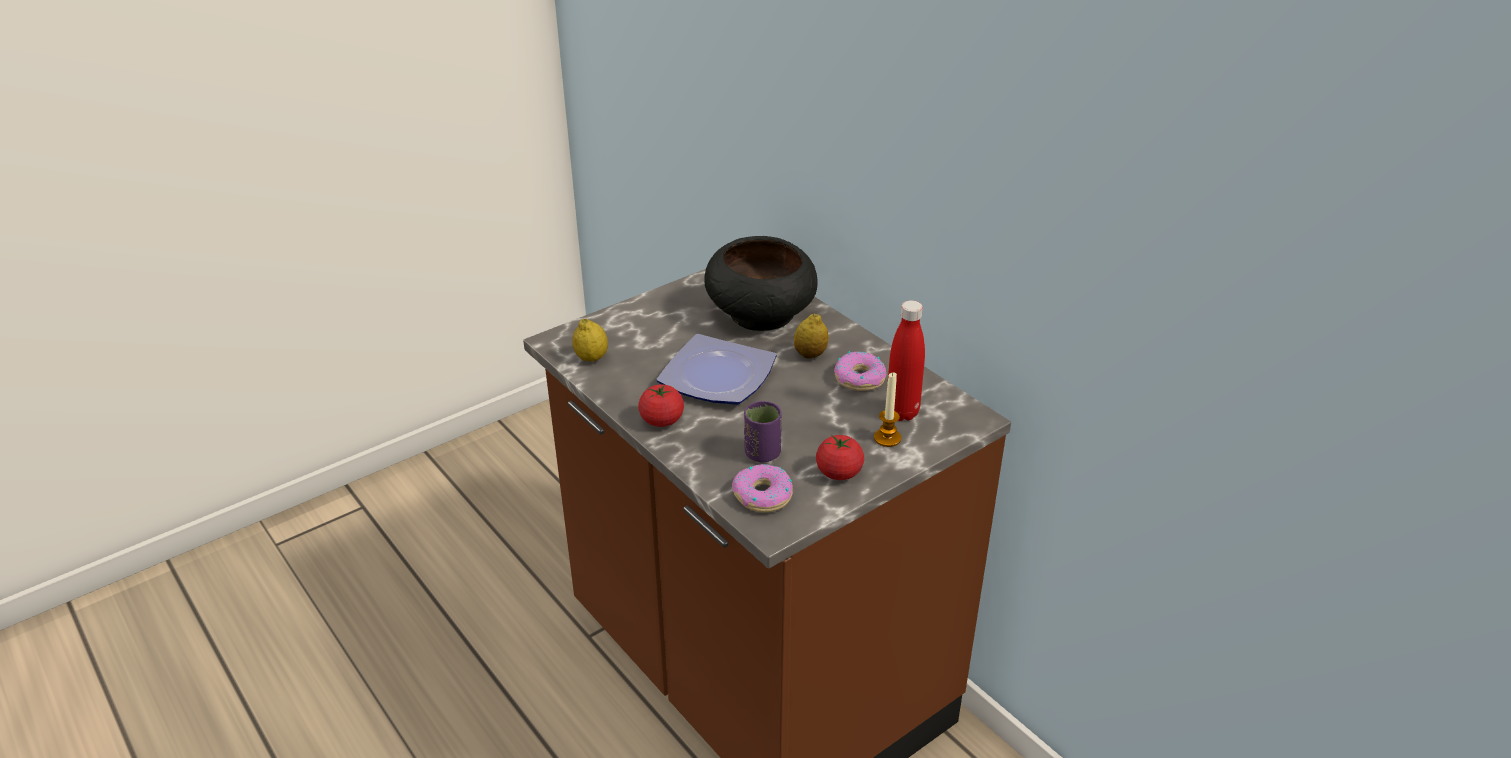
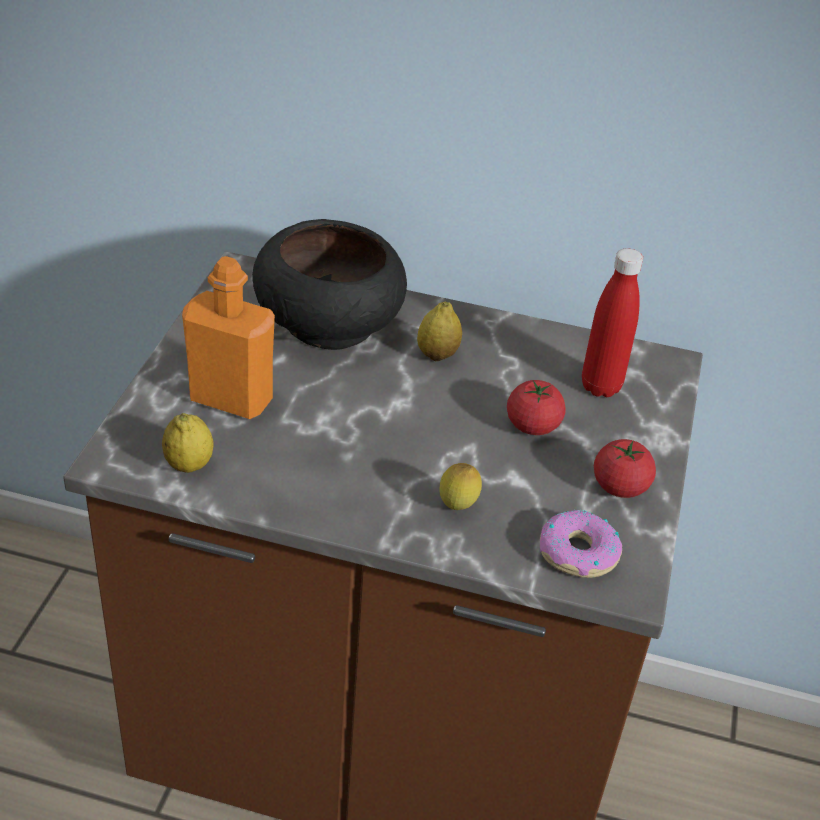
camera: 40 degrees left, 5 degrees up
(654, 334) = (231, 399): none -> orange bottle
(662, 420) = (367, 511): tomato -> tomato (532, 426)
(715, 377) = (366, 427): plate -> none
(717, 440) = (457, 507): none -> lemon
(762, 454) = (521, 501): purple cup -> none
(860, 378) = (518, 363): donut -> none
(887, 438) = (619, 423): candle -> none

